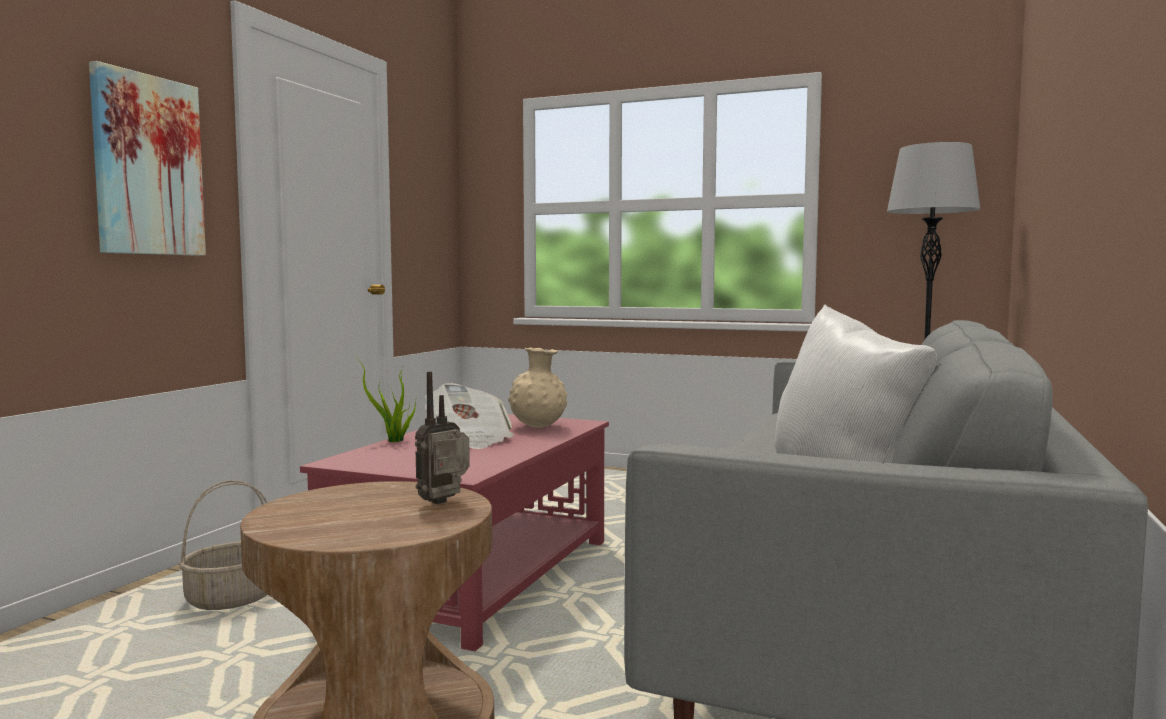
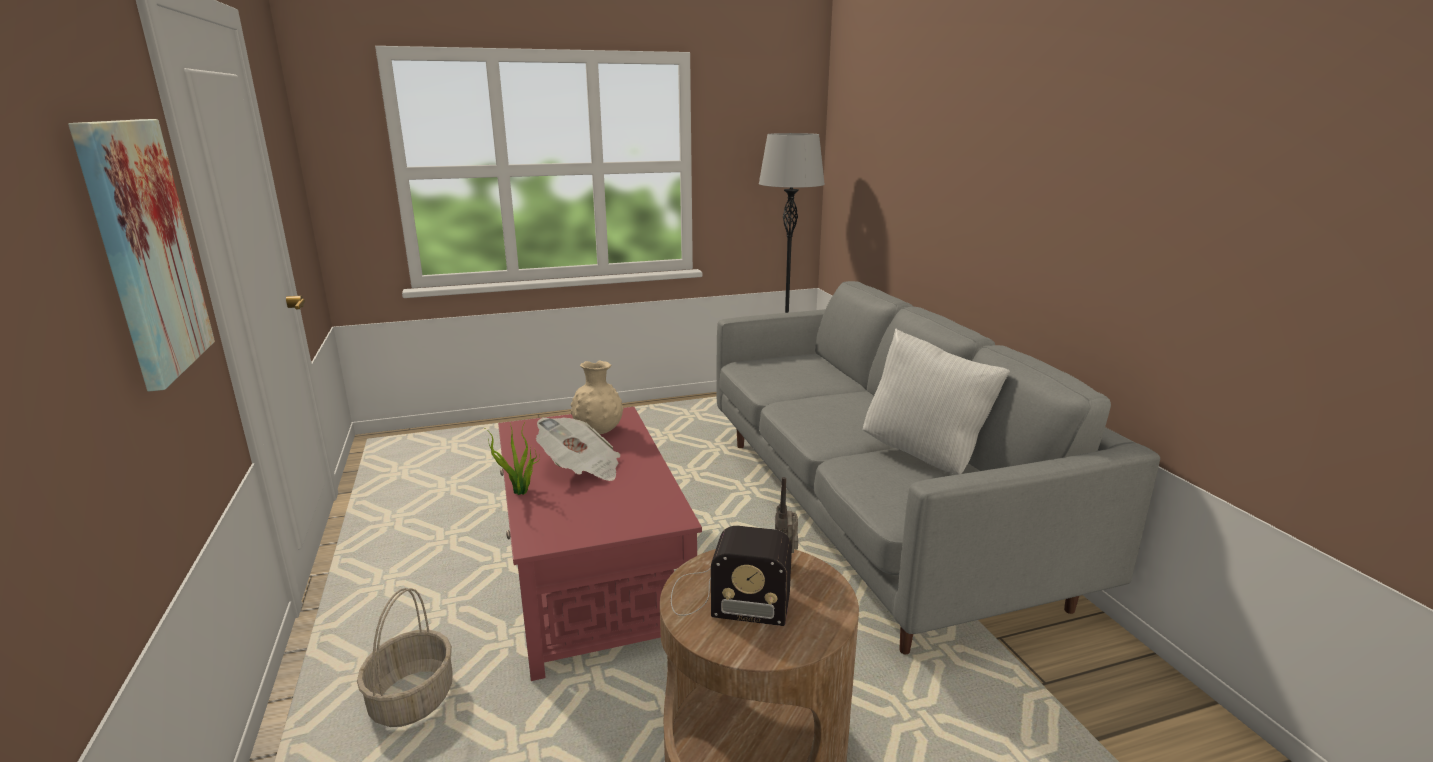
camera: 40 degrees left, 15 degrees up
(346, 503) = (725, 598): none -> radio

